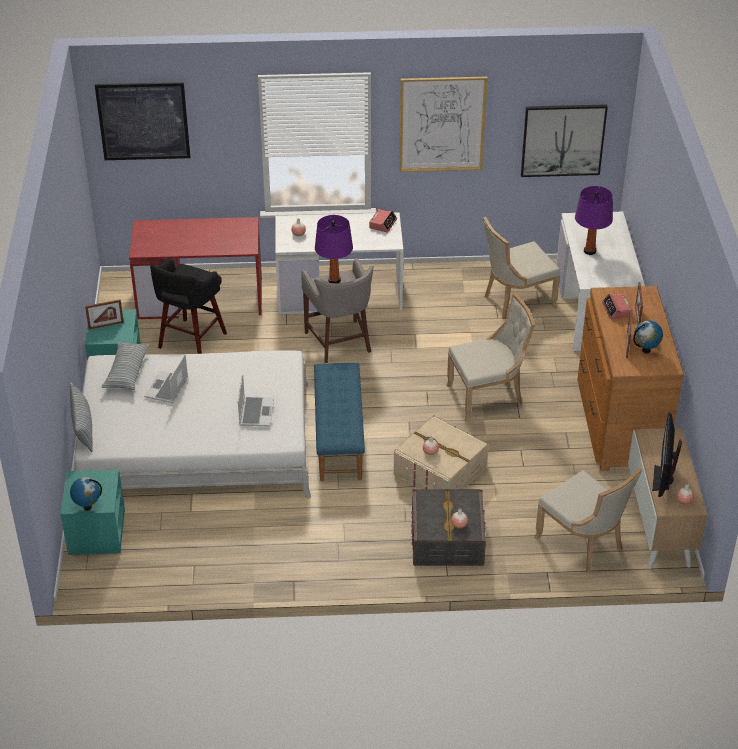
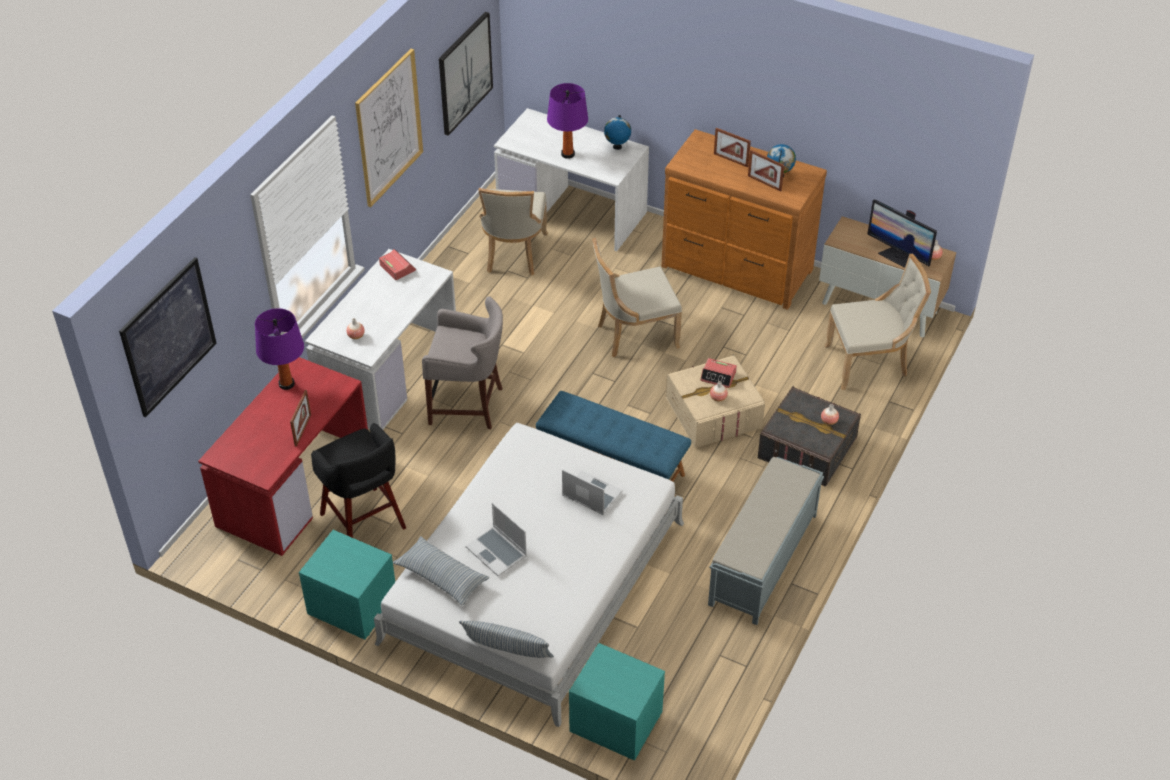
camera: 60 degrees left, 5 degrees up
(87, 507) = (641, 691): globe -> globe (617, 147)
(106, 325) = (340, 566): picture frame -> picture frame (303, 430)
(305, 556) = (762, 560): none -> grey bench
(334, 280) = (448, 344): purple table lamp -> purple table lamp (286, 384)
(488, 396) = (634, 335): beige chair -> beige chair turned 120 degrees counterclockwise
(617, 310) = (710, 166): alarm clock -> alarm clock (718, 376)

